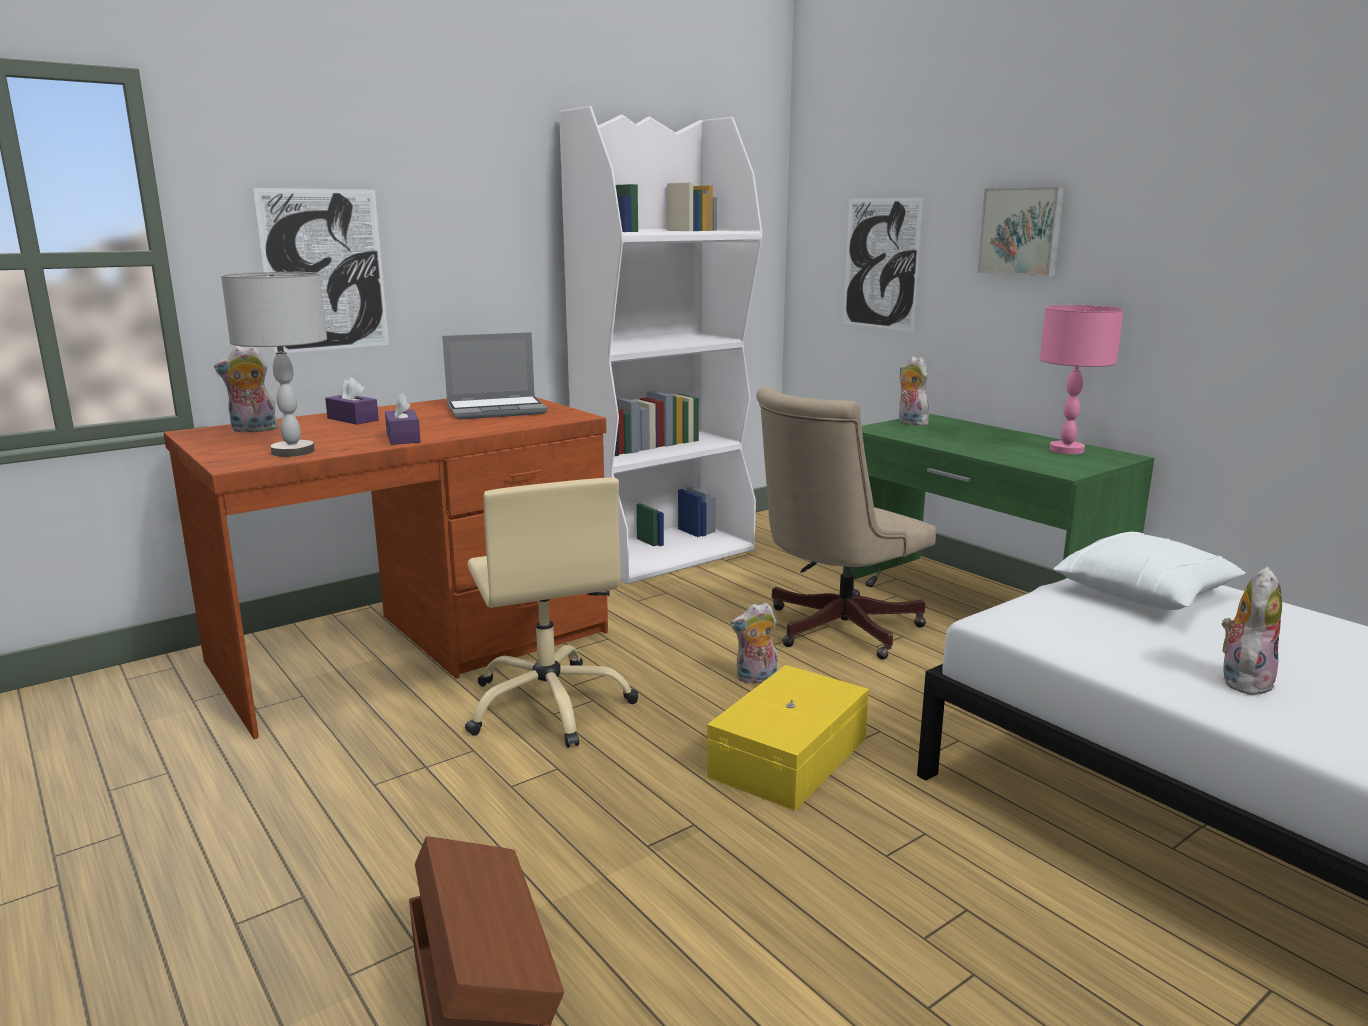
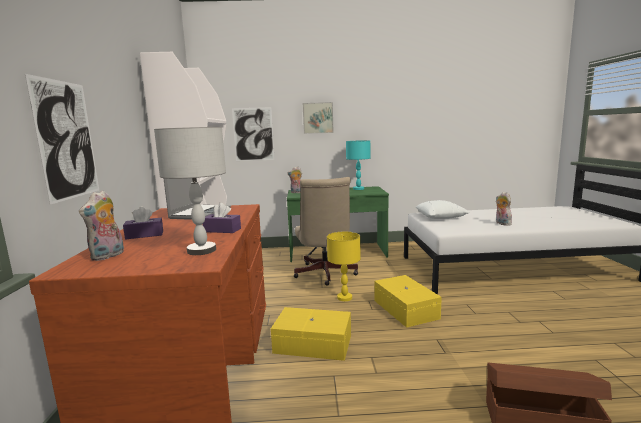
camera: 55 degrees left, 5 degrees down
(549, 705) = (313, 344): beige office chair -> yellow storage box
(756, 679) = (344, 297): plush toy -> yellow table lamp
(1067, 450) = (358, 189): pink table lamp -> turquoise table lamp

